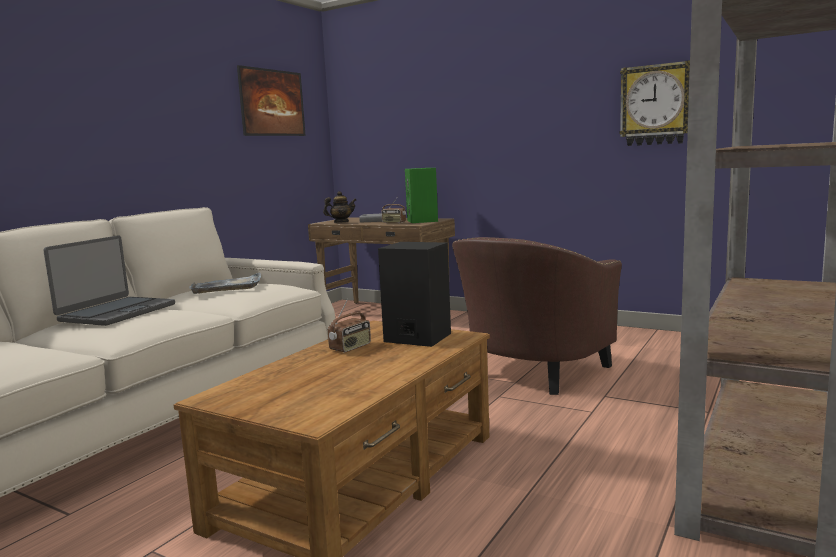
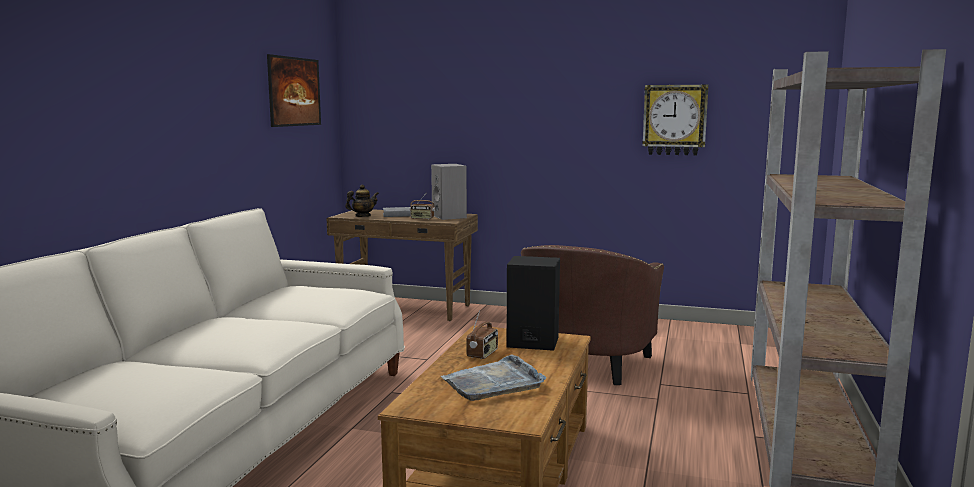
camera: 15 degrees left, 0 degrees up
(116, 312) = (225, 326): laptop -> none
(227, 286) = (304, 292): grey tray -> grey tray (493, 382)
(423, 221) = (450, 216): green speaker -> grey speaker

